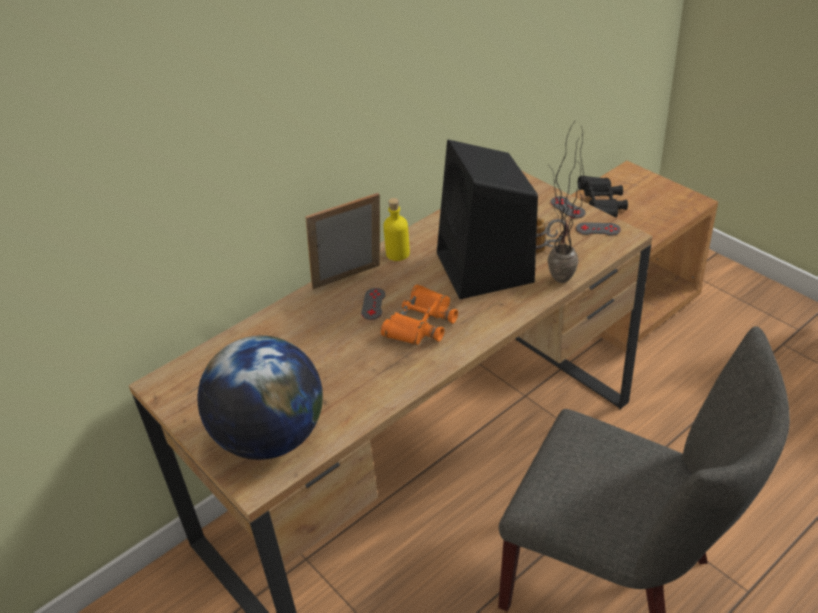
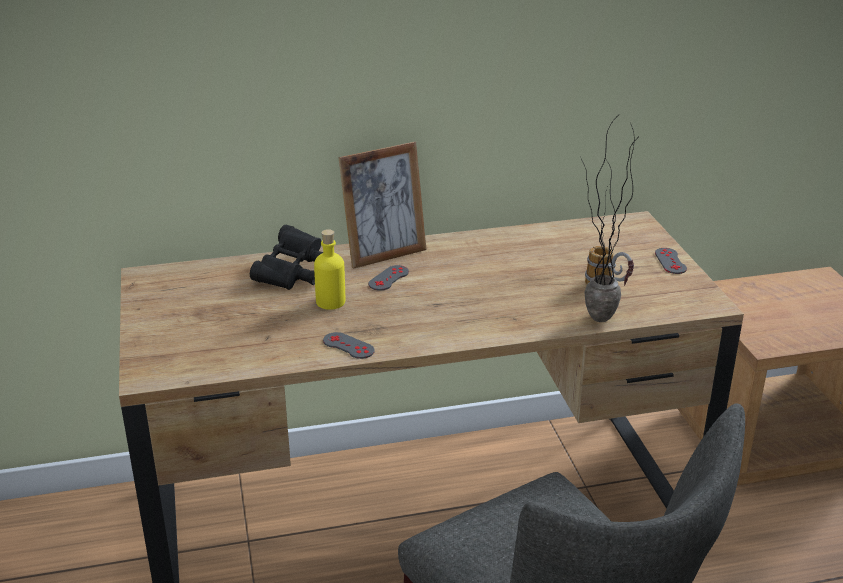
camera: 25 degrees right, 10 degrees down
(270, 438) = (194, 347): globe -> none
(350, 281) = (384, 254): picture frame -> picture frame turned 150 degrees clockwise
(398, 254) = (453, 246): yellow bottle -> yellow bottle (330, 302)
(421, 323) = (418, 307): orange binoculars -> none
(486, 269) = (528, 285): black speaker -> none
(598, 229) = (685, 289): grey game controller -> grey game controller (348, 346)
(601, 207) = (758, 300): black binoculars -> black binoculars (293, 274)

